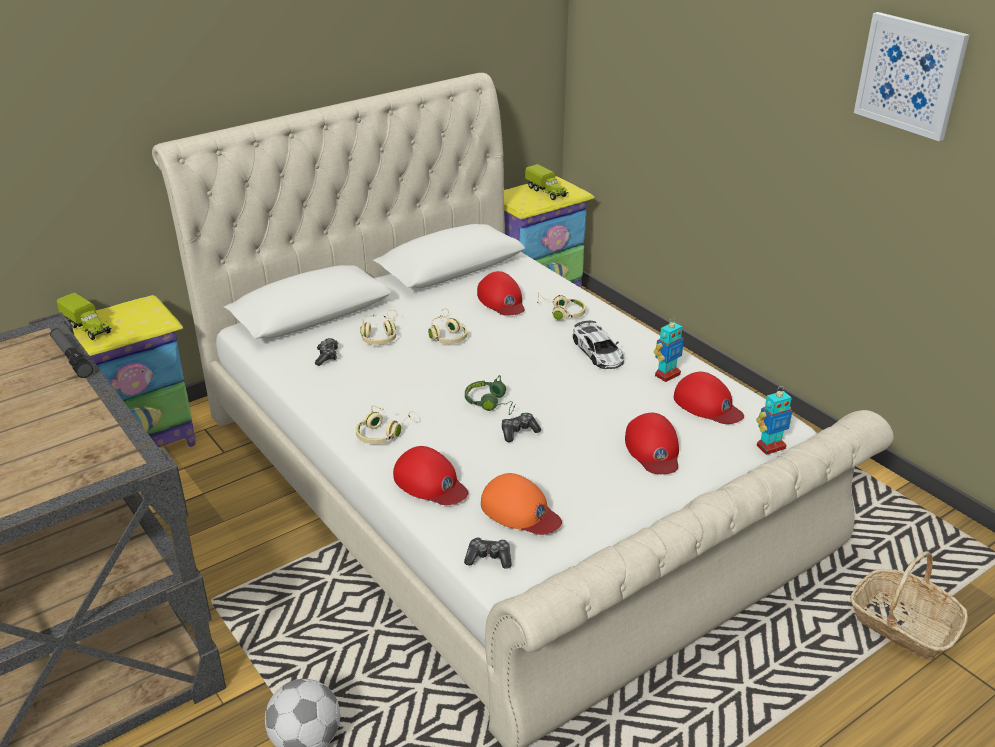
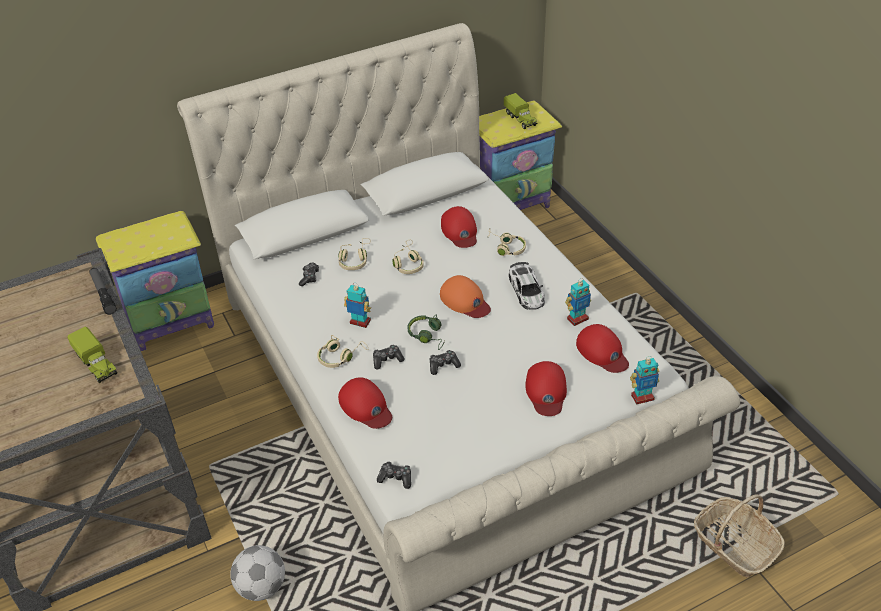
camera: 10 degrees right, 10 degrees up
(87, 328) = (128, 241): toy truck -> toy truck (97, 365)
(401, 396) = (360, 322): none -> toy robot
(445, 432) = (387, 360): none -> game controller
(520, 511) = (427, 439): orange cap -> orange cap (465, 301)
(910, 75) = (798, 95): picture -> none

